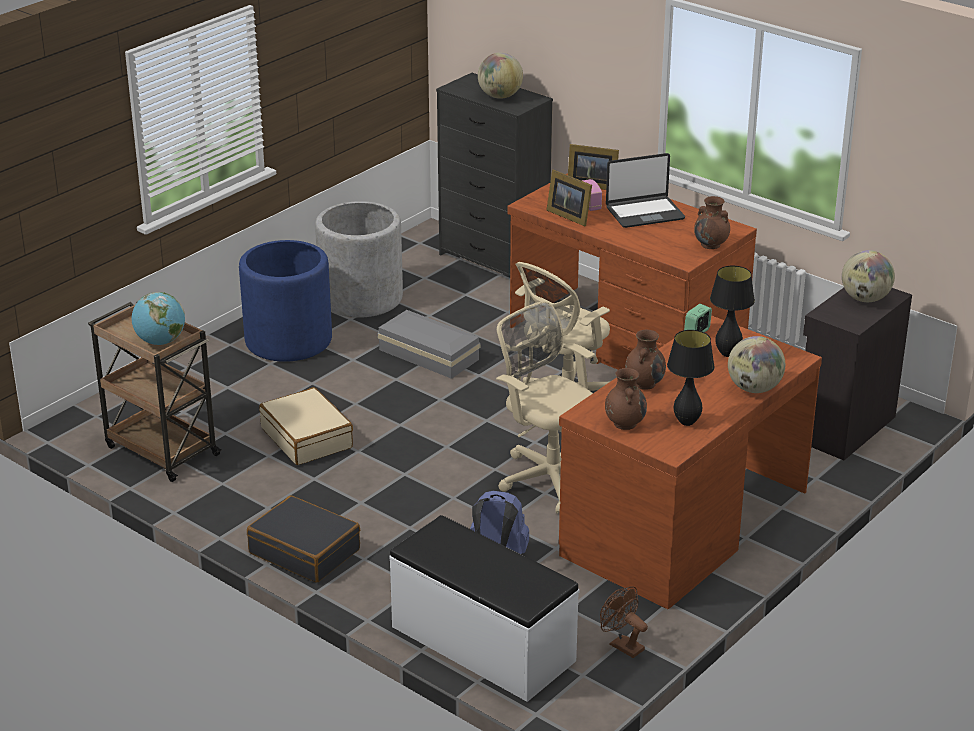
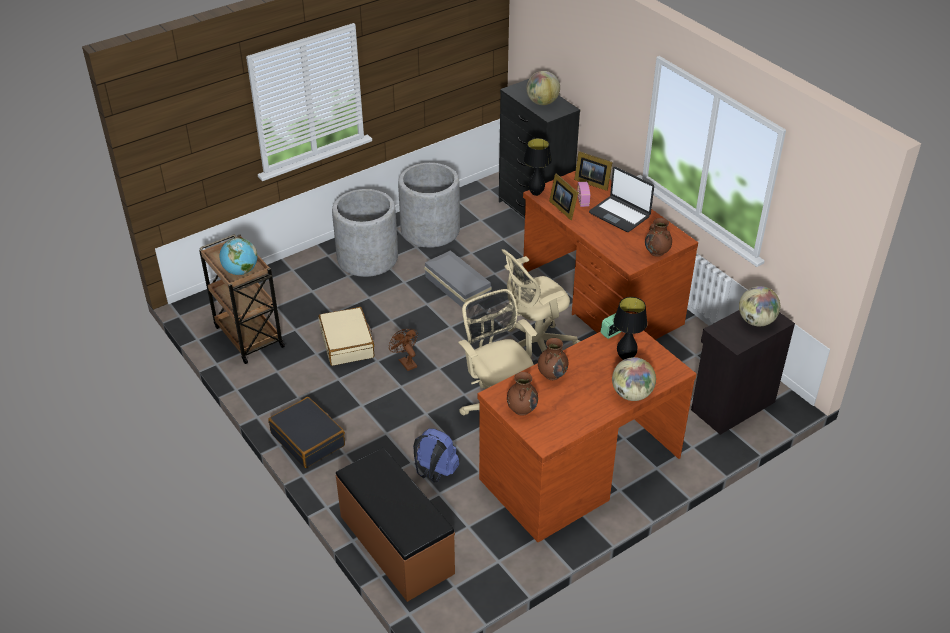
camera: 15 degrees right, 10 degrees up
(288, 340) = (367, 258): blue planter -> grey planter
(482, 644) = (395, 545): white bench -> brown bench
(622, 645) = (492, 567): brown fan -> brown fan (406, 362)
(644, 213) = (620, 214): laptop -> laptop turned 45 degrees clockwise
(687, 422) = (568, 417): black table lamp -> black table lamp (536, 193)

